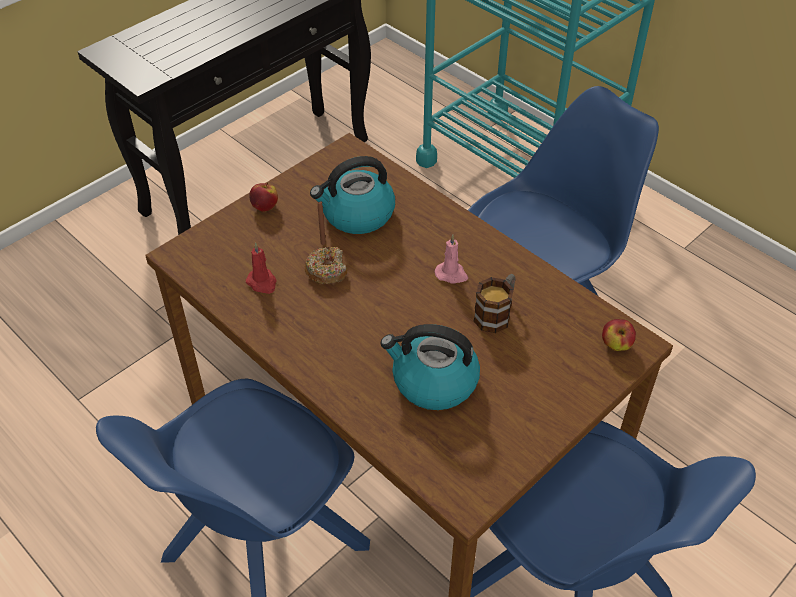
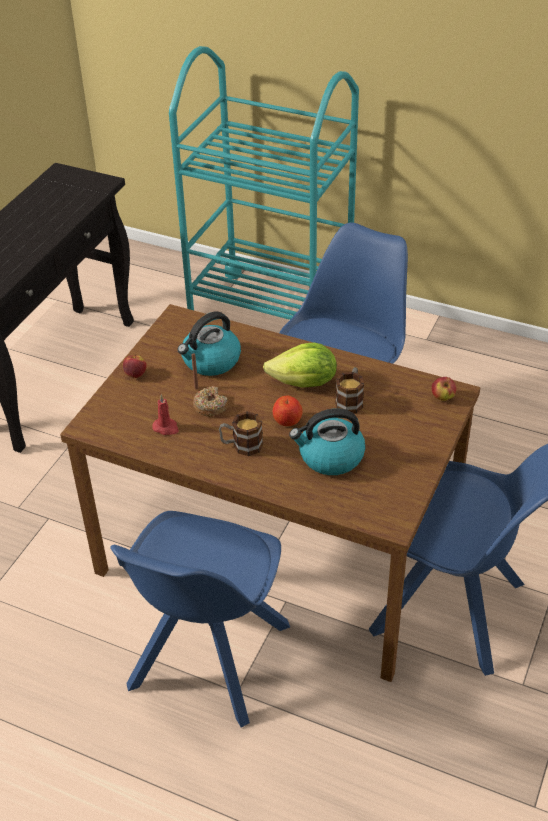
camera: 20 degrees left, 5 degrees down
(335, 332) = (241, 445): none -> mug
(406, 317) = (287, 420): none -> apple
(451, 274) = (304, 383): pink candle -> lettuce

